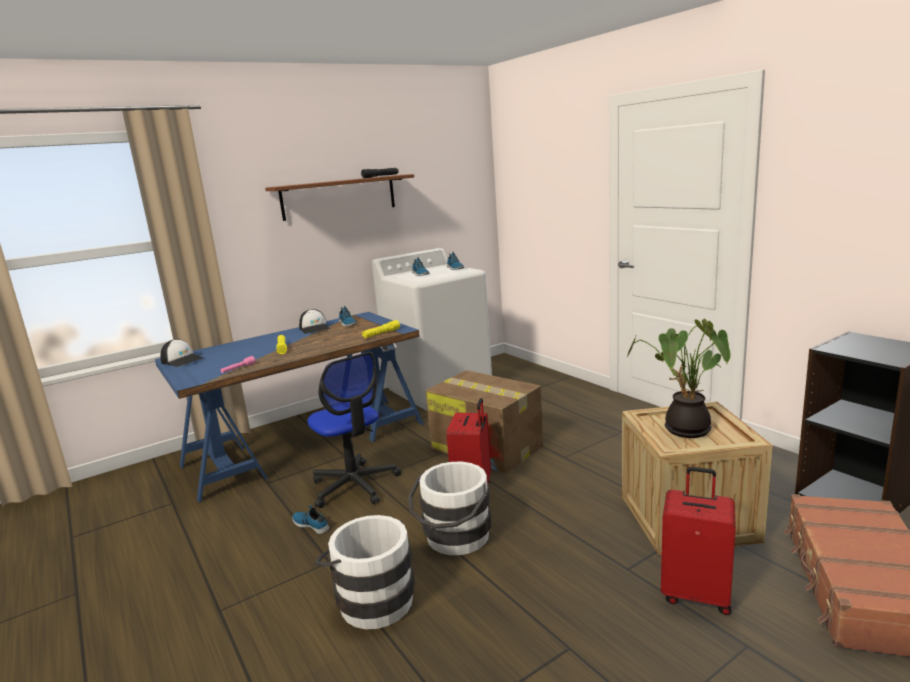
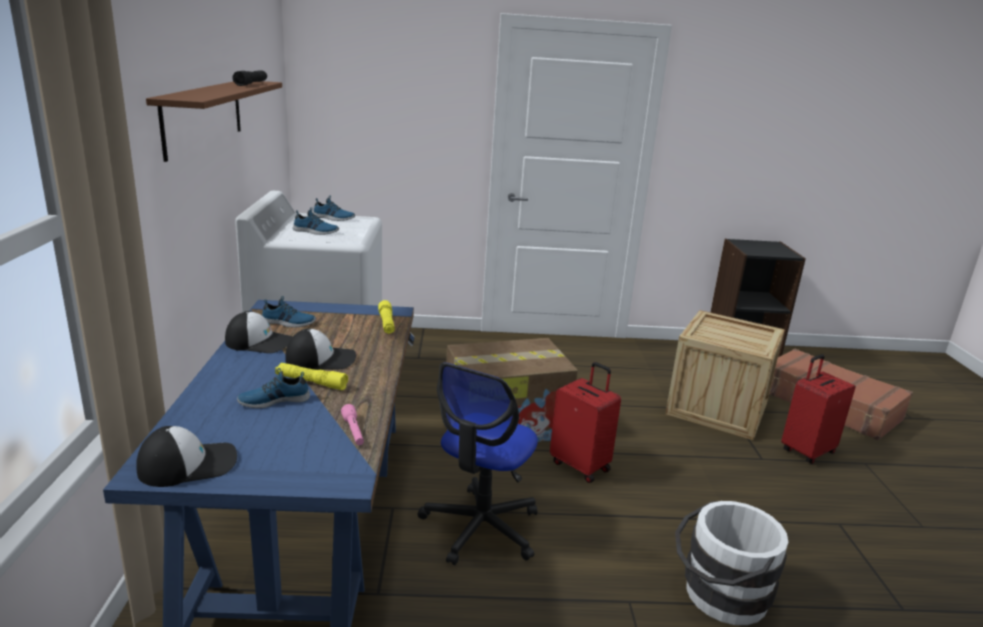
camera: 60 degrees left, 5 degrees up
(311, 341) = (321, 359): none -> cap
(311, 524) = (536, 589): shoe -> shoe (274, 400)
(354, 485) = (480, 527): office chair -> office chair turned 120 degrees clockwise
(454, 539) = (657, 511): white bucket -> none
(683, 430) = (732, 337): potted plant -> none

